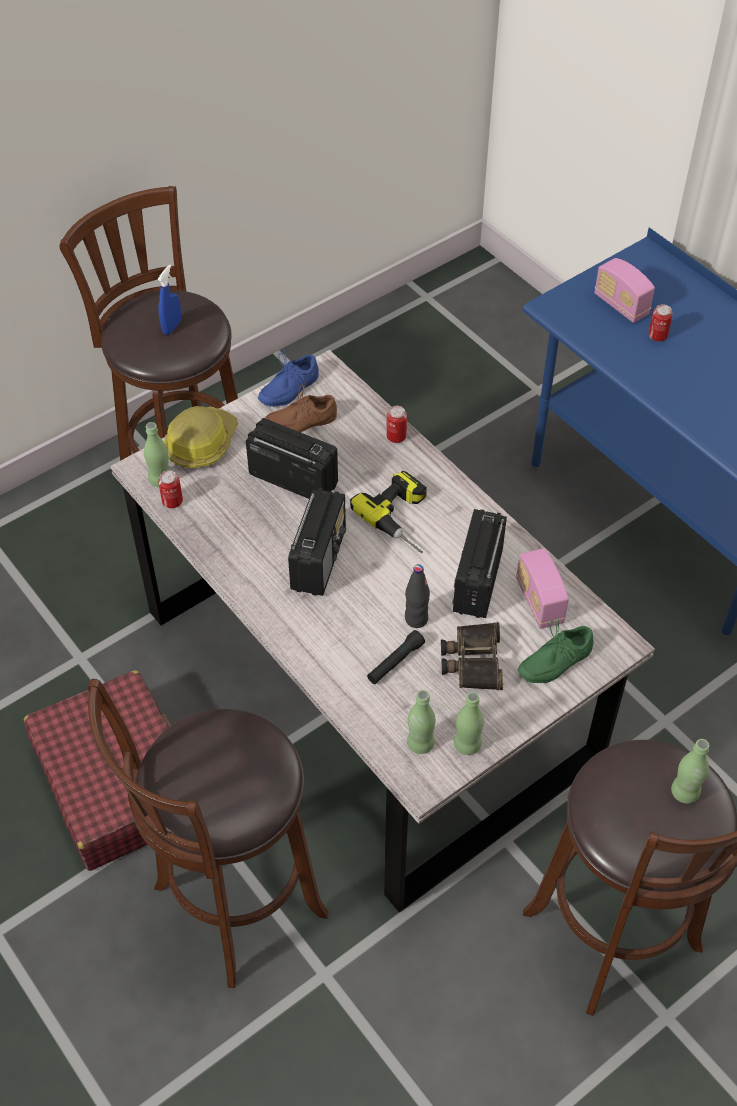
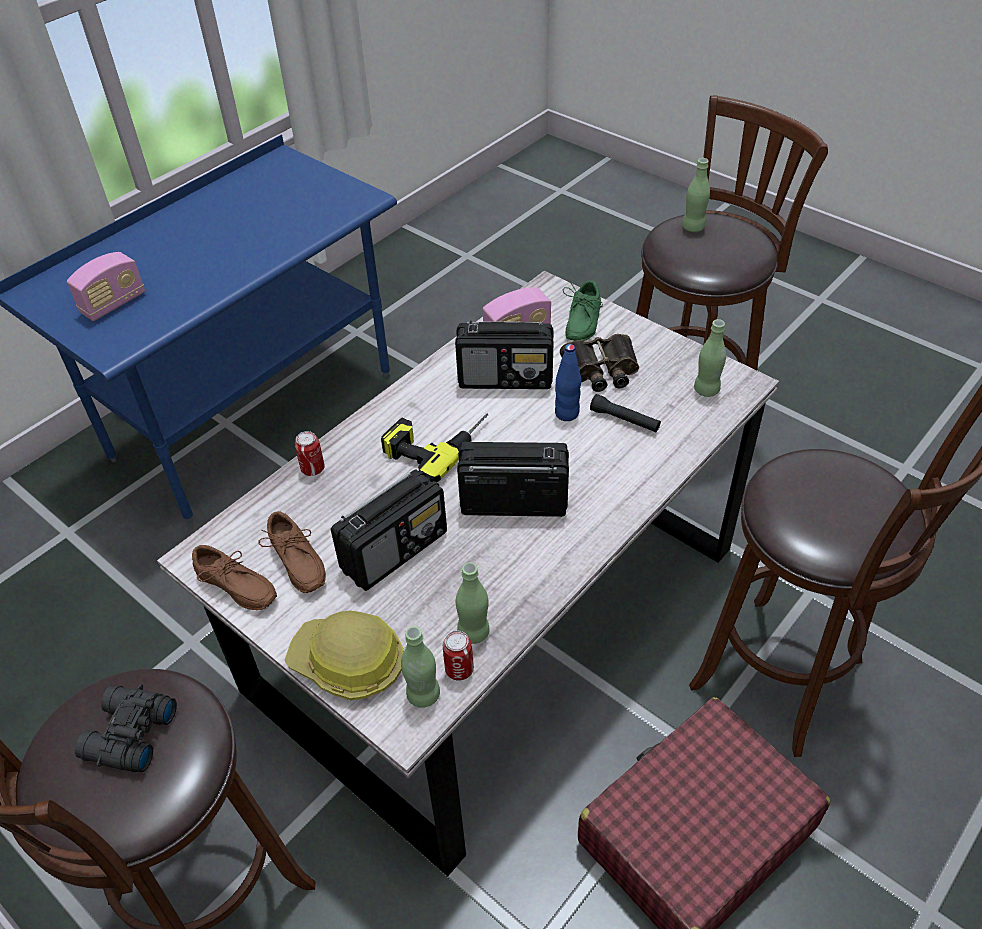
camera: 100 degrees left, 5 degrees down
(172, 327) = (128, 736): blue spray bottle -> black binoculars
(287, 389) = (235, 589): blue shoe -> brown shoe
(292, 479) = (395, 550): radio -> radio turned 150 degrees counterclockwise
(416, 619) = (567, 413): black bottle -> blue bottle
(467, 745) = (692, 361): green bottle -> green bottle (473, 632)
(553, 660) = (580, 322): green shoe -> green shoe turned 60 degrees clockwise
(657, 336) = (164, 277): can -> none

